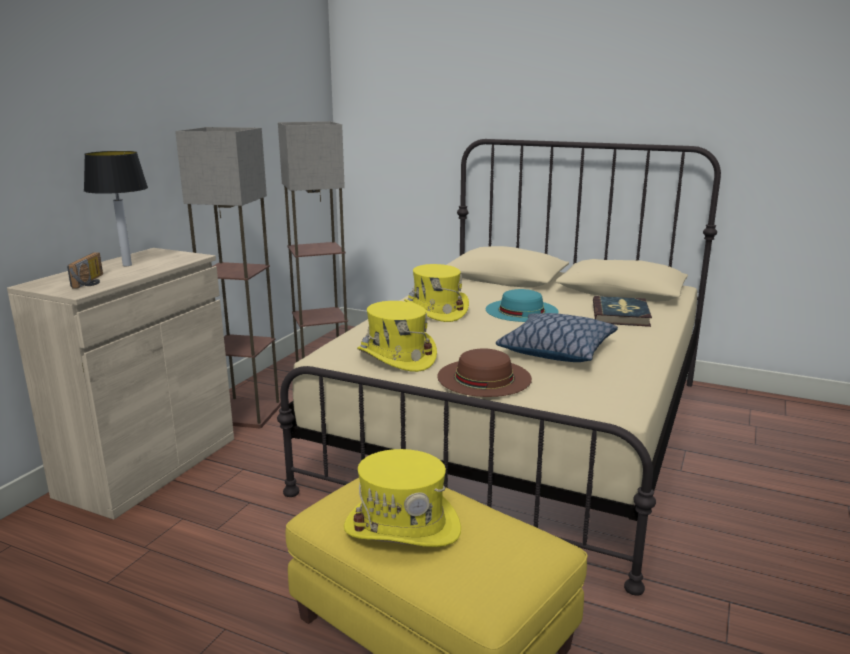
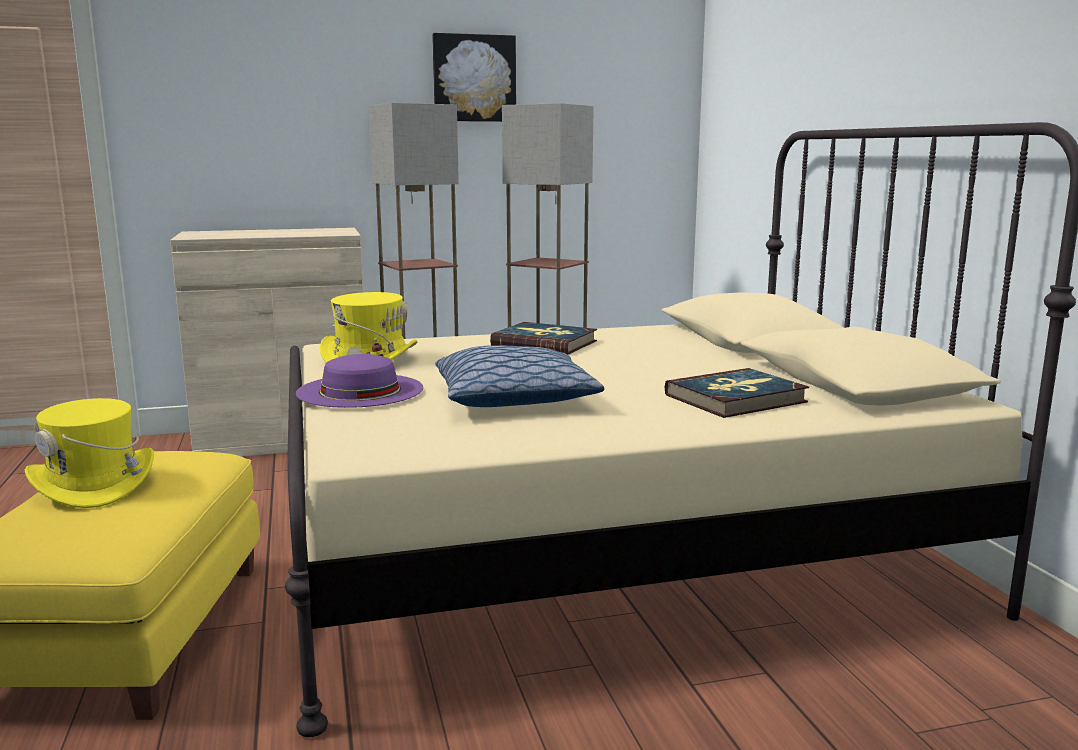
camera: 50 degrees right, 5 degrees down
(92, 282) = (222, 234): radio -> none
(127, 265) = (285, 231): table lamp -> none
(214, 96) = (474, 78): none -> picture
(436, 311) = (544, 343): yellow hat -> book
(484, 377) = (360, 390): brown hat -> purple hat
(521, 310) = (631, 364): turquoise hat -> none

